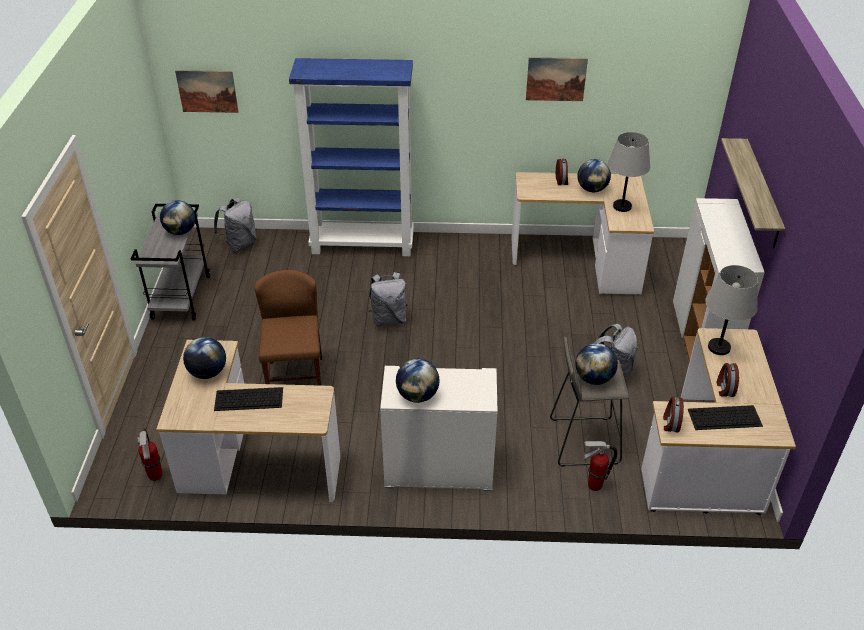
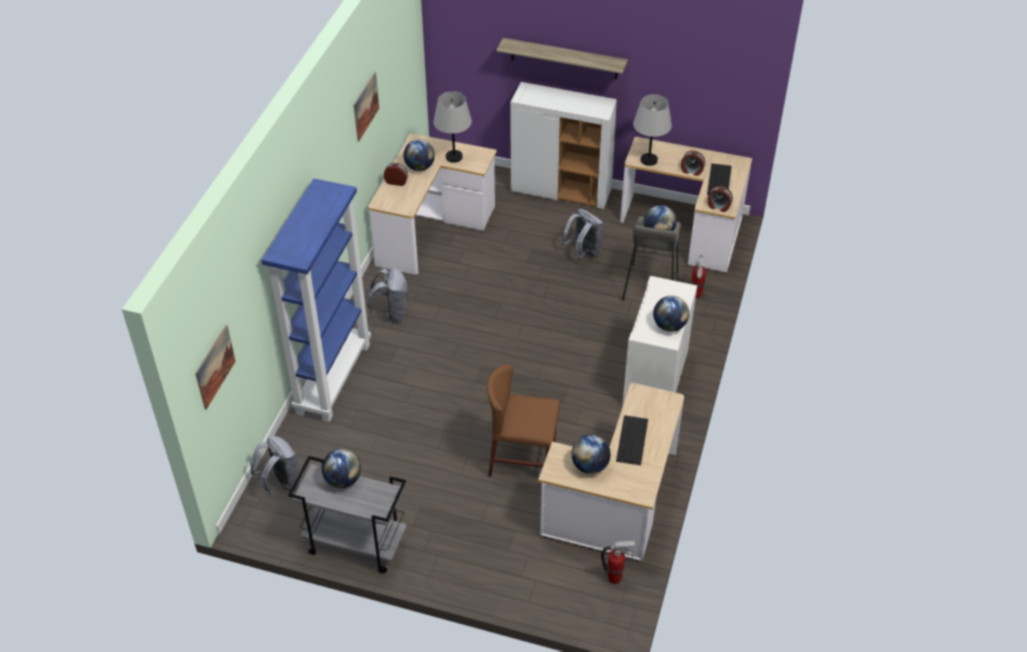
camera: 75 degrees left, 5 degrees up
(389, 319) = (460, 378): grey backpack -> grey backpack (391, 313)

